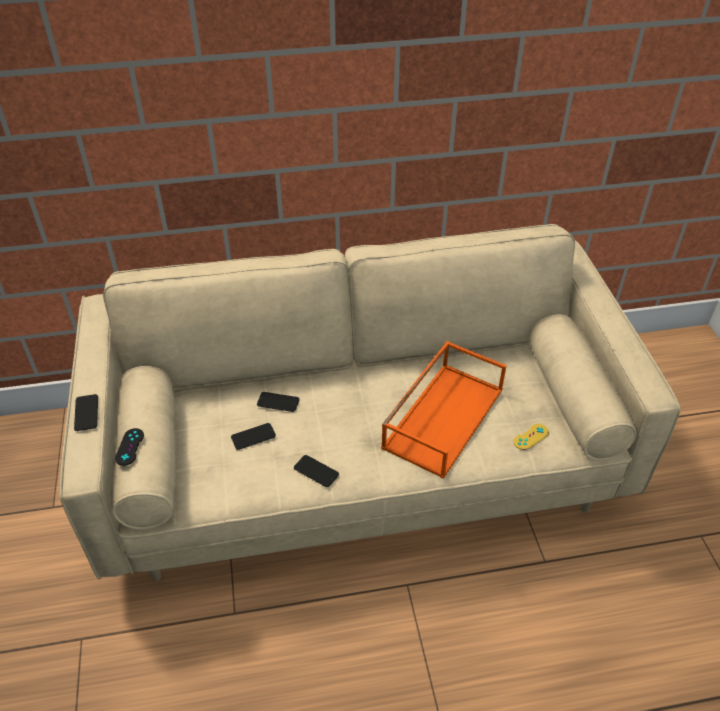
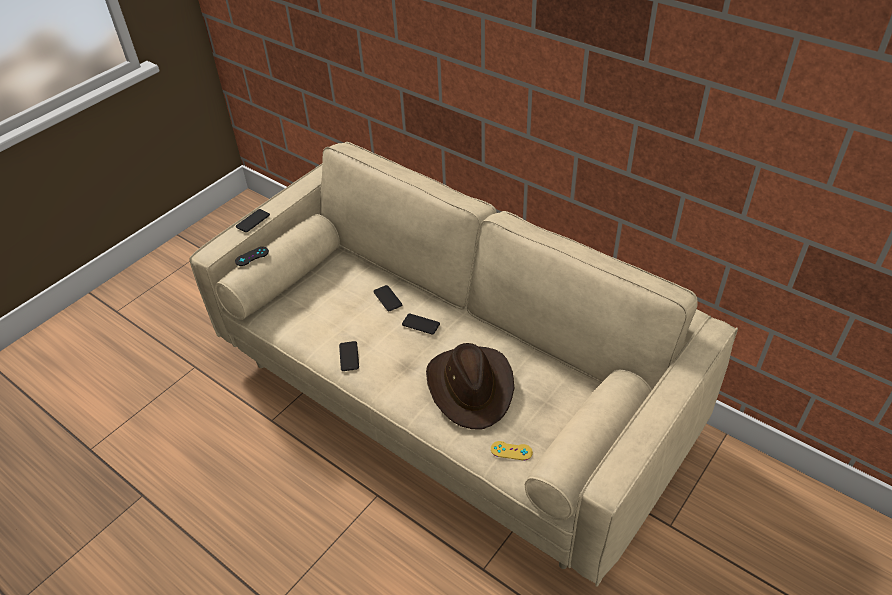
camera: 50 degrees right, 0 degrees up
(253, 437) = (346, 308): phone -> phone (420, 324)
(443, 417) = (471, 387): orange tray -> brown hat

